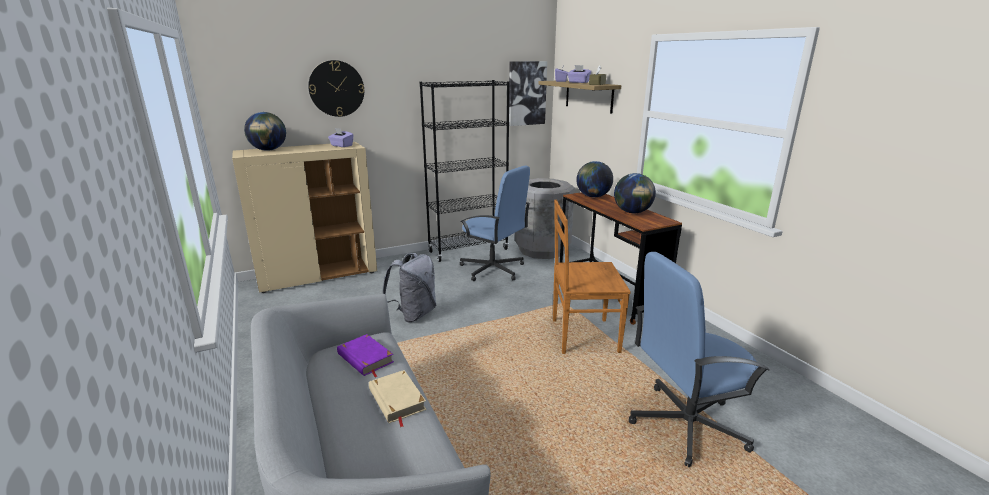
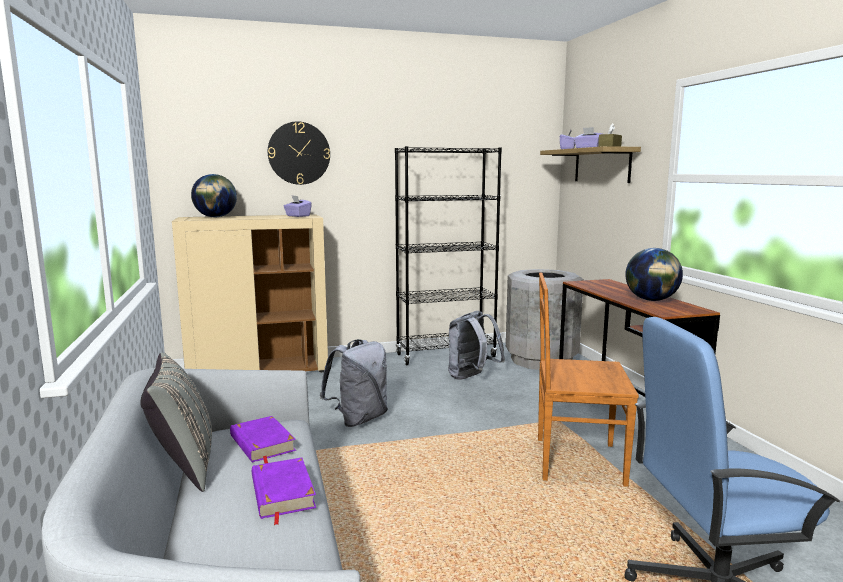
camera: 10 degrees right, 10 degrees down
(310, 386) = (183, 467): none -> grey pillow
(396, 400) = (282, 493): beige book -> purple book
(493, 269) = (472, 377): blue office chair -> grey backpack
(526, 93) = (526, 167): picture -> none
(593, 196) = (602, 284): globe -> none

